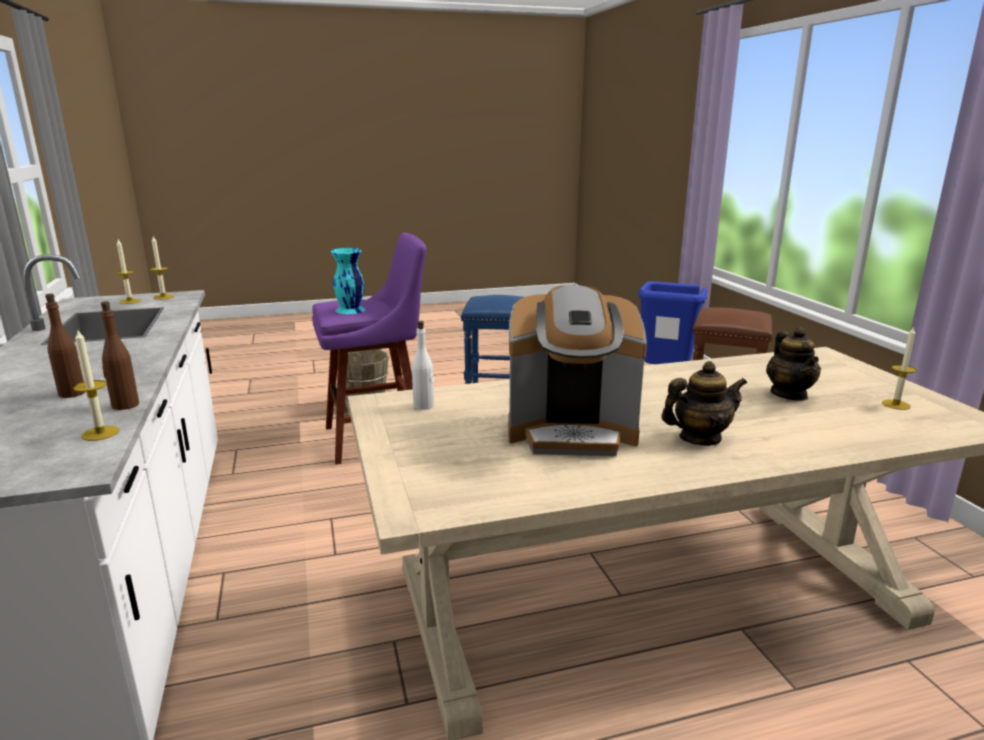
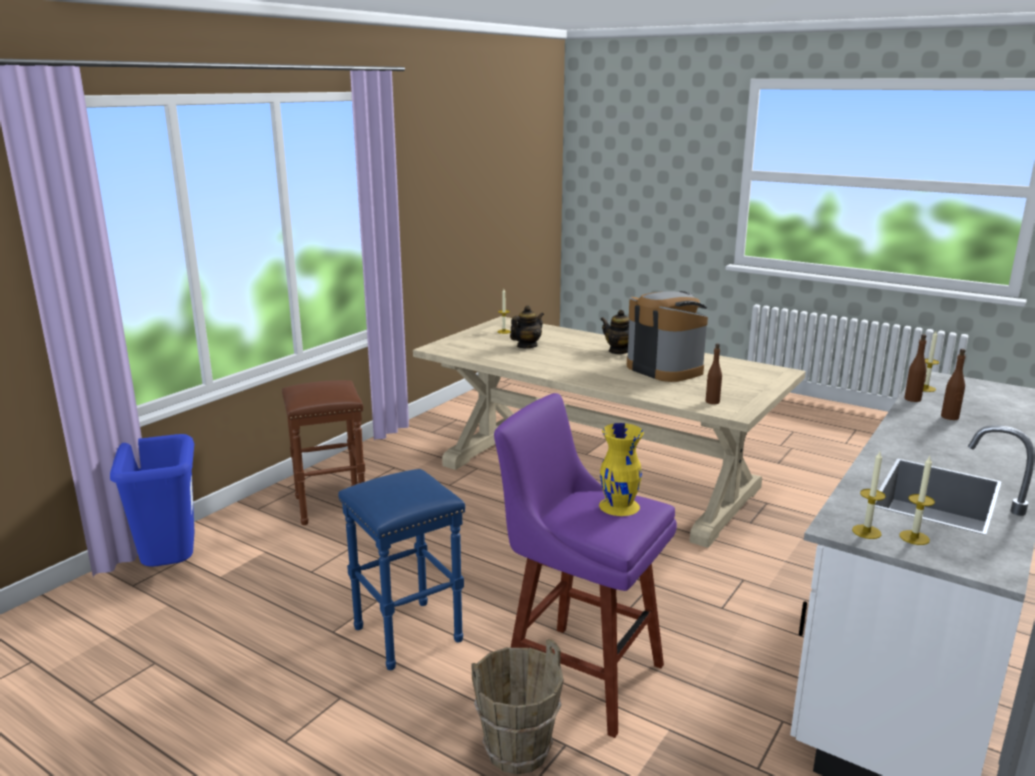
camera: 130 degrees left, 0 degrees up
(350, 310) = (620, 506): turquoise vase -> yellow vase
(424, 406) = (712, 401): white bottle -> brown bottle

